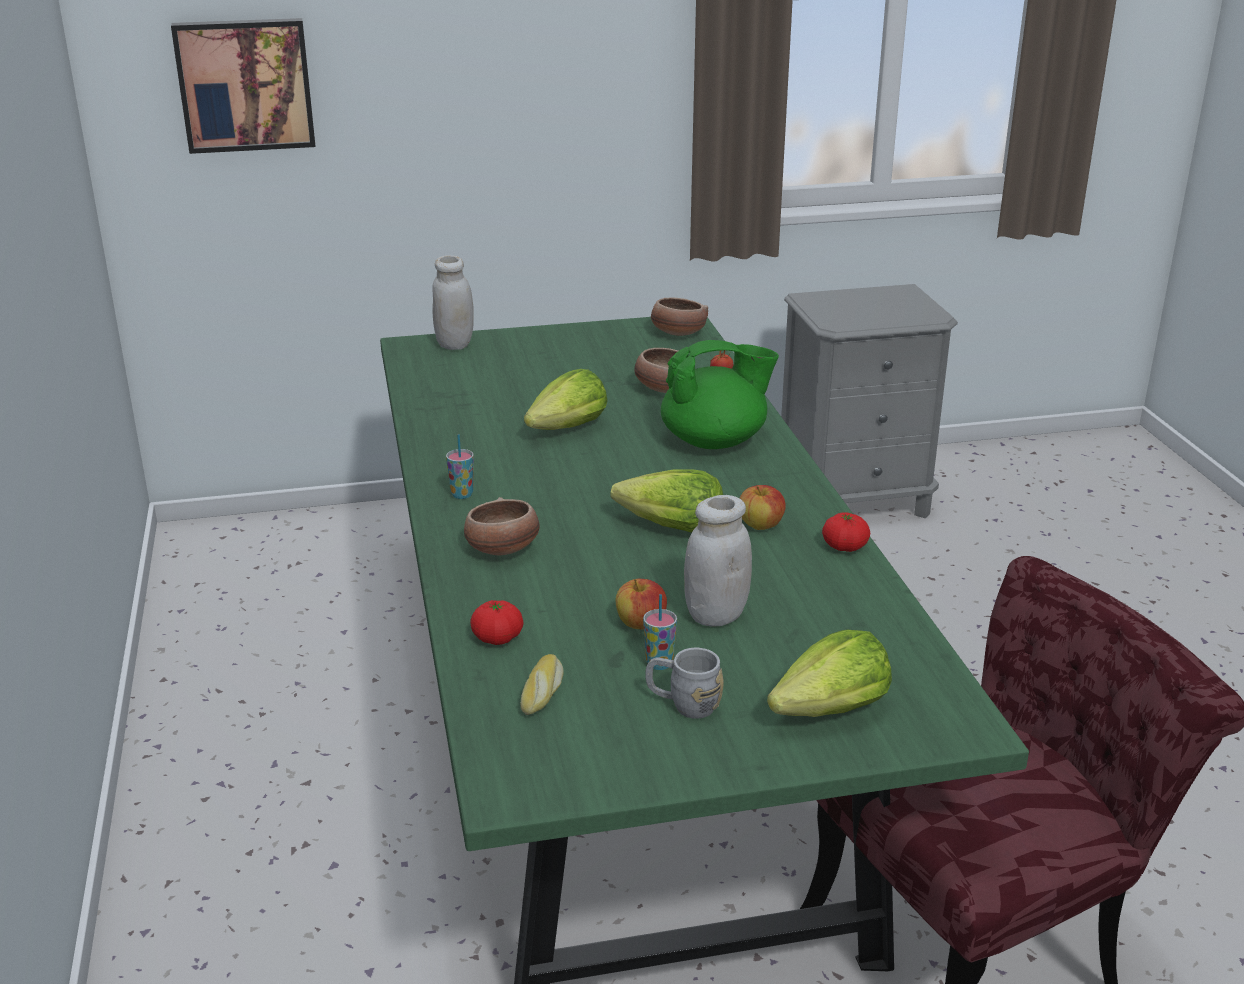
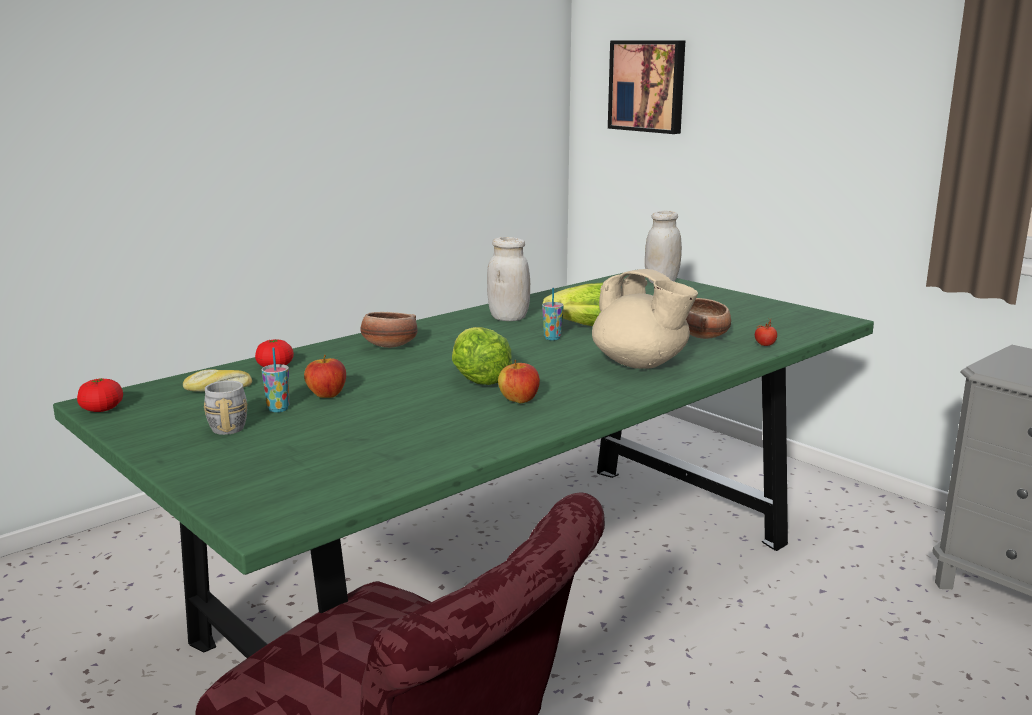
camera: 60 degrees right, 10 degrees down
(462, 494) = (450, 325): cup -> cup (552, 338)
(677, 333) = (811, 321): bowl -> none
(715, 441) = (641, 364): green teapot -> beige teapot
(715, 615) = (362, 412): white jar -> white jar (508, 318)
(831, 710) = (252, 469): lettuce -> none
(844, 547) = (523, 431): tomato -> tomato (102, 409)

